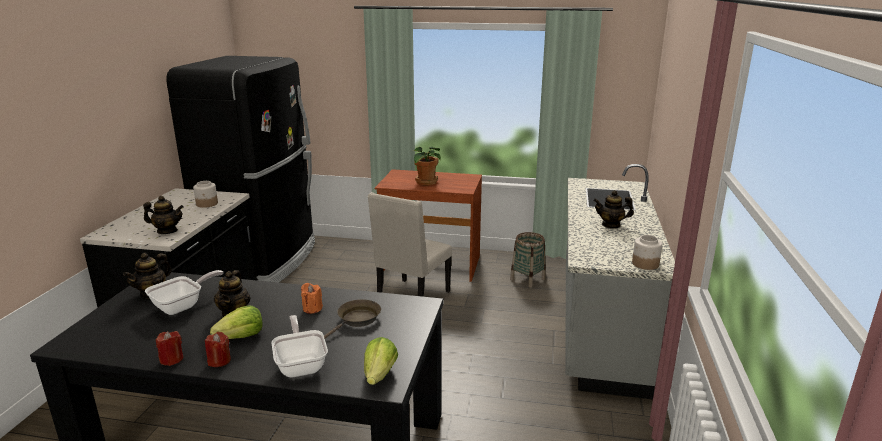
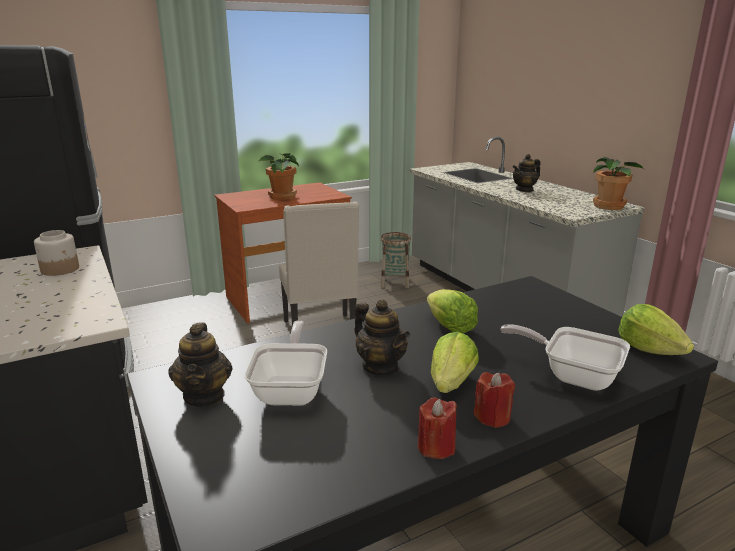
camera: 40 degrees left, 0 degrees up
(167, 231) = (75, 313): teapot -> none
(312, 308) = (449, 327): orange candle -> lettuce
(357, 320) = (515, 318): brown frying pan -> none
(645, 264) = (609, 206): jar -> potted plant

